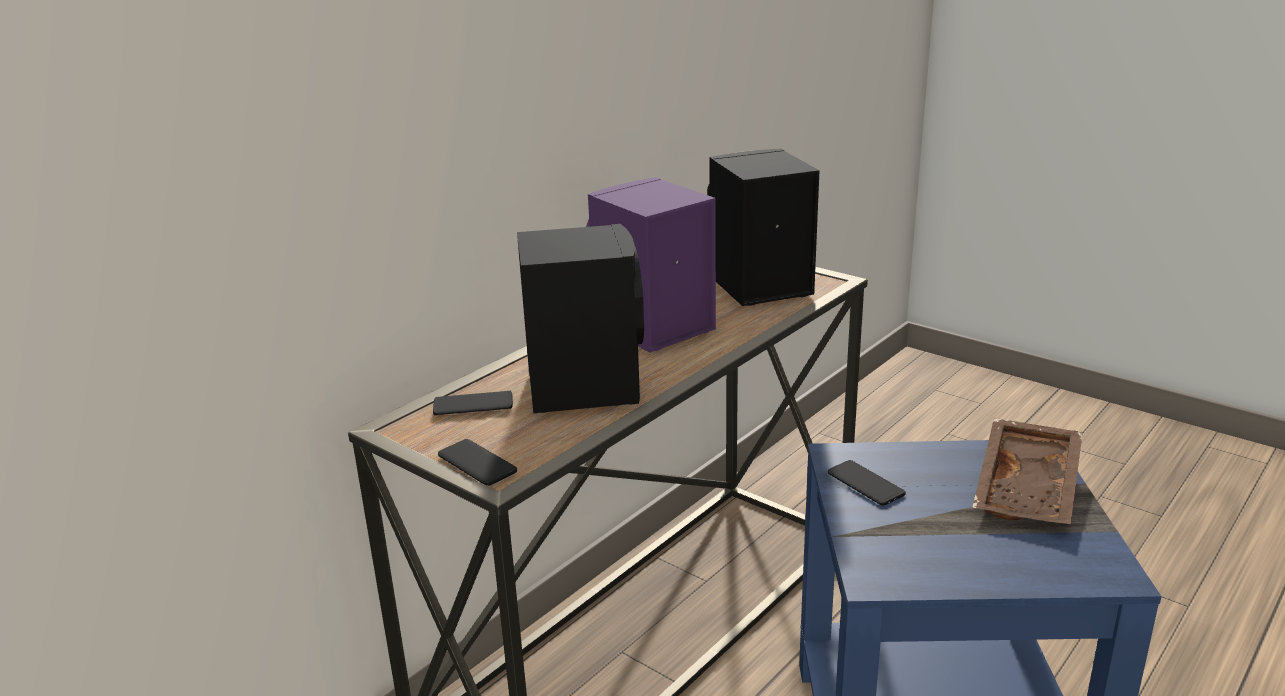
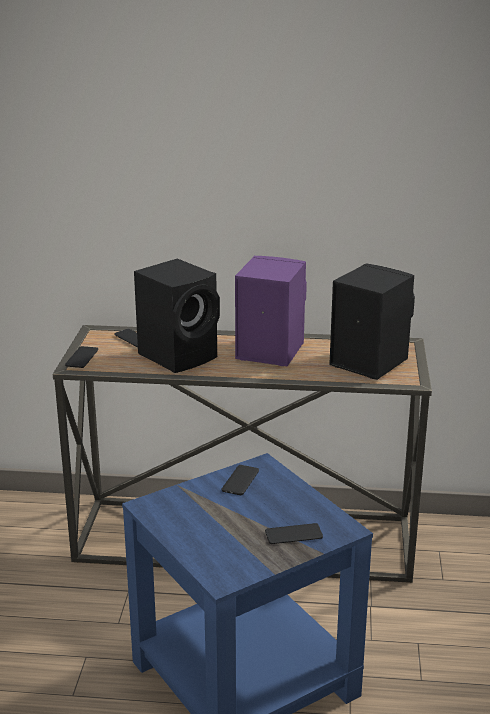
camera: 55 degrees right, 0 degrees up
(1030, 488) = (293, 534): brown tray -> phone

